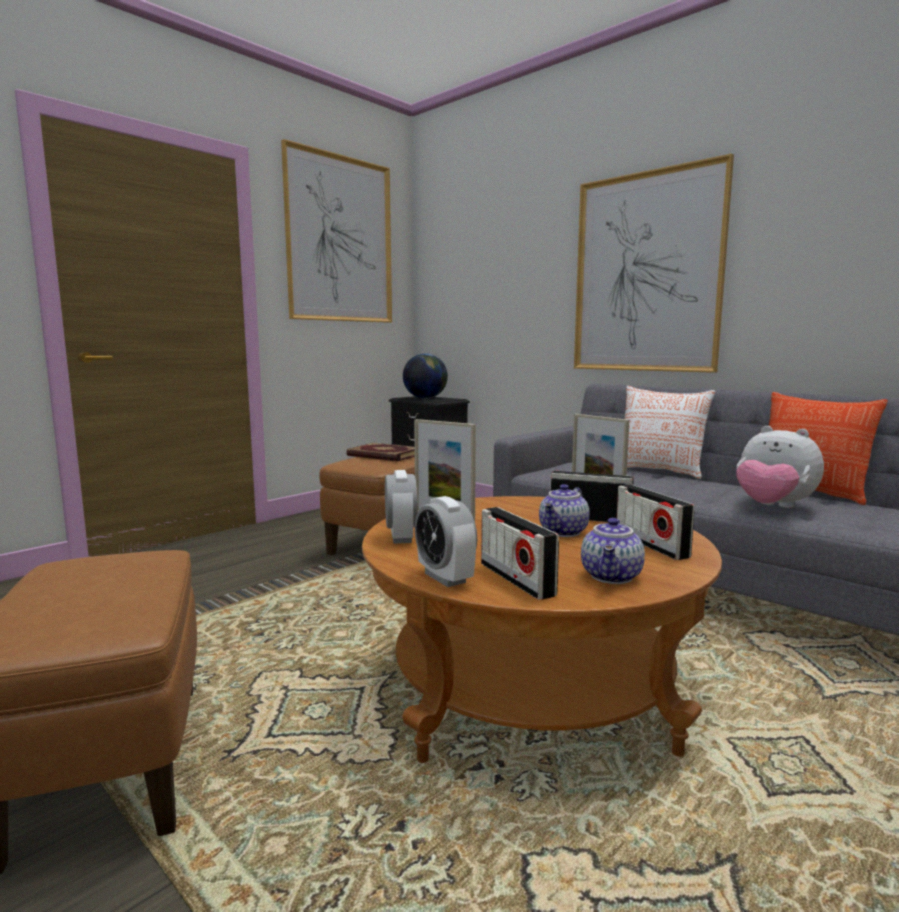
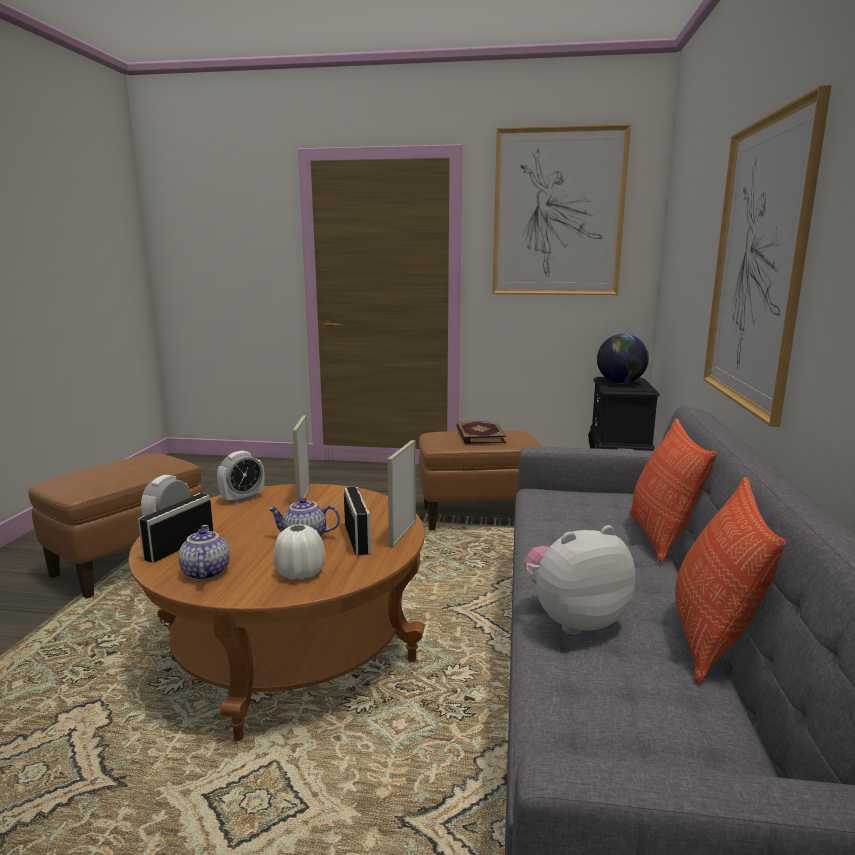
camera: 55 degrees right, 5 degrees up
(612, 577) = (204, 572): teapot -> teapot turned 90 degrees clockwise
(651, 545) = (300, 573): radio -> white vase
(658, 471) = (661, 538): white pillow -> orange pillow
(772, 507) = (573, 619): plush toy -> plush toy turned 60 degrees clockwise

